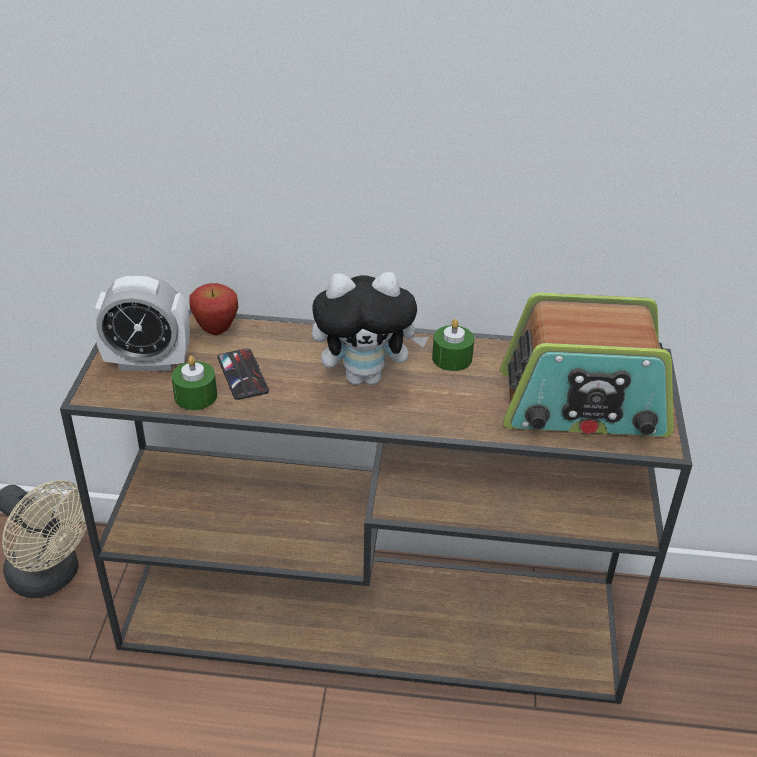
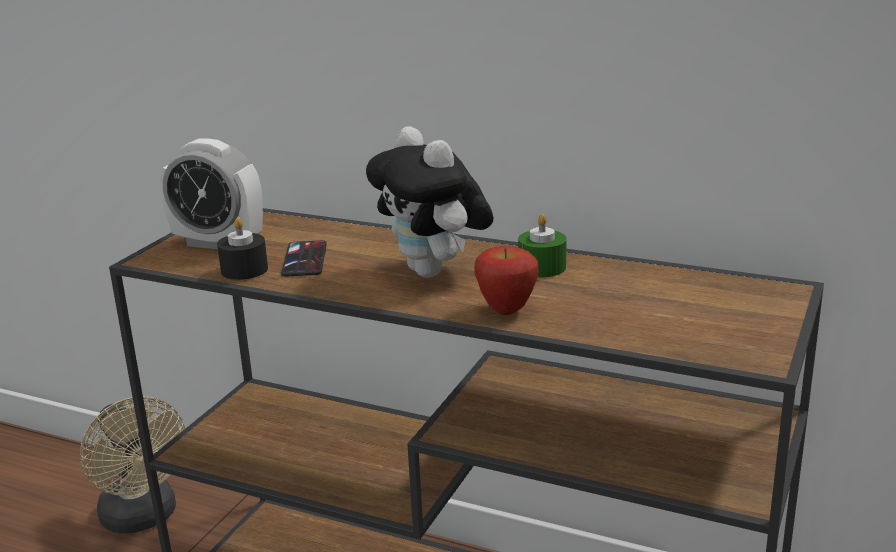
camera: 20 degrees right, 15 degrees down
(195, 396) = (244, 270): green candle -> black candle
(216, 330) = (304, 227): apple -> apple (507, 310)
(366, 376) = (434, 272): plush toy -> plush toy turned 45 degrees clockwise
(583, 405) = (677, 317): radio -> none

